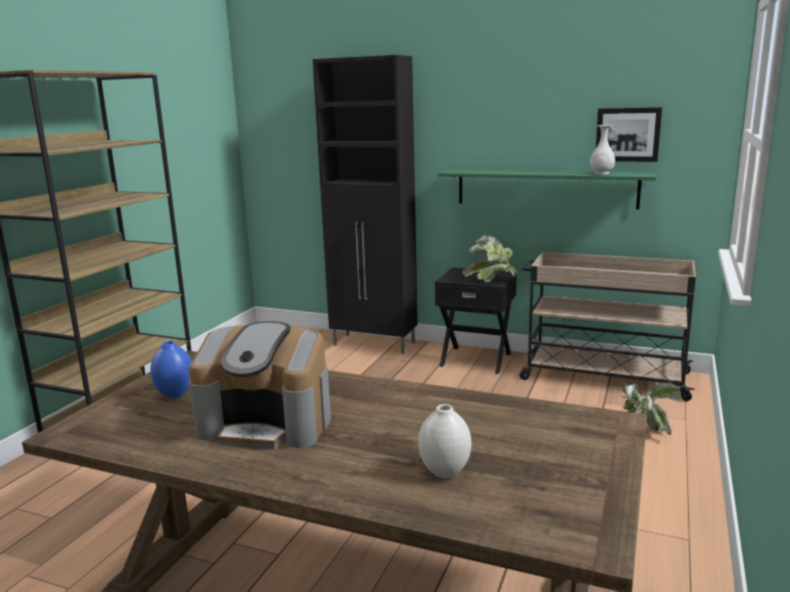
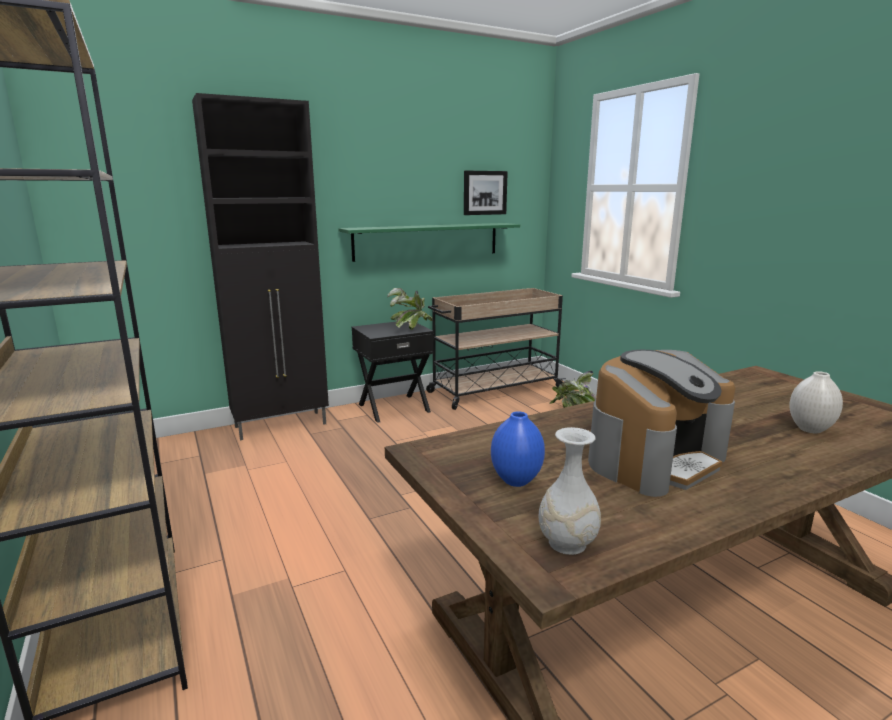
camera: 50 degrees left, 0 degrees up
(601, 173) = (478, 224): white vase -> white vase (566, 543)

